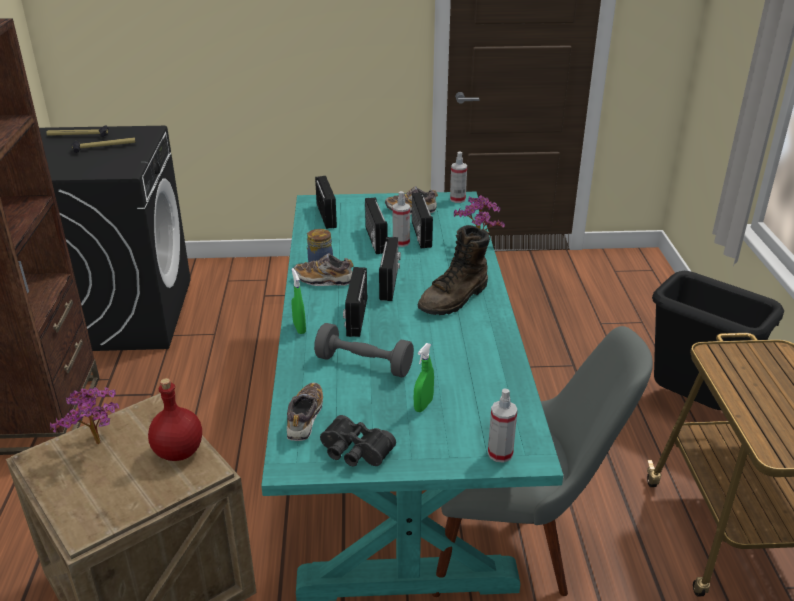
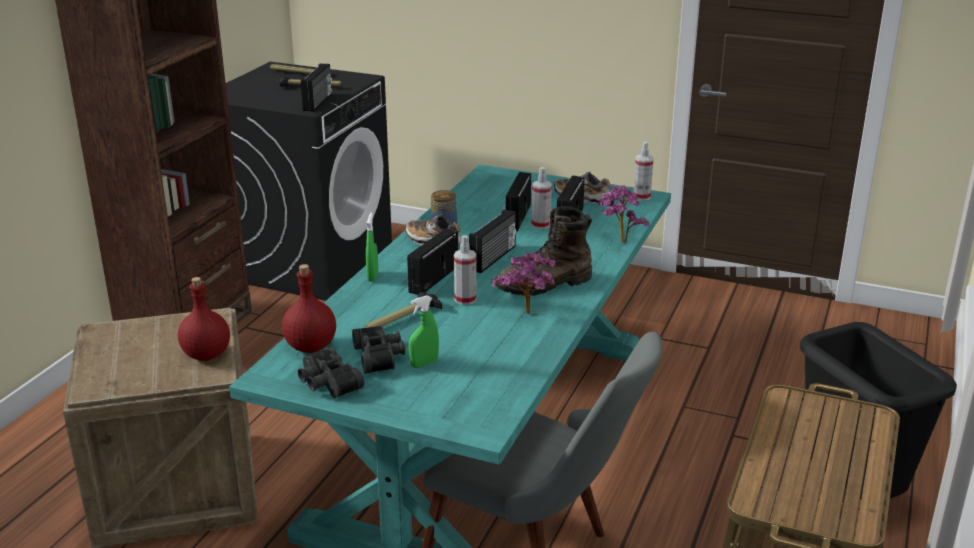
camera: 25 degrees right, 5 degrees down
(99, 446) = (149, 334): potted plant -> potted plant (528, 315)
(305, 418) = (310, 347): shoe -> red bottle
(327, 215) = (491, 187): radio -> radio (319, 102)
(364, 364) = (403, 318): grey dumbbell -> hammer
(378, 409) = (380, 356): none -> black binoculars
(500, 453) = (456, 419): spray bottle -> spray bottle (465, 299)

